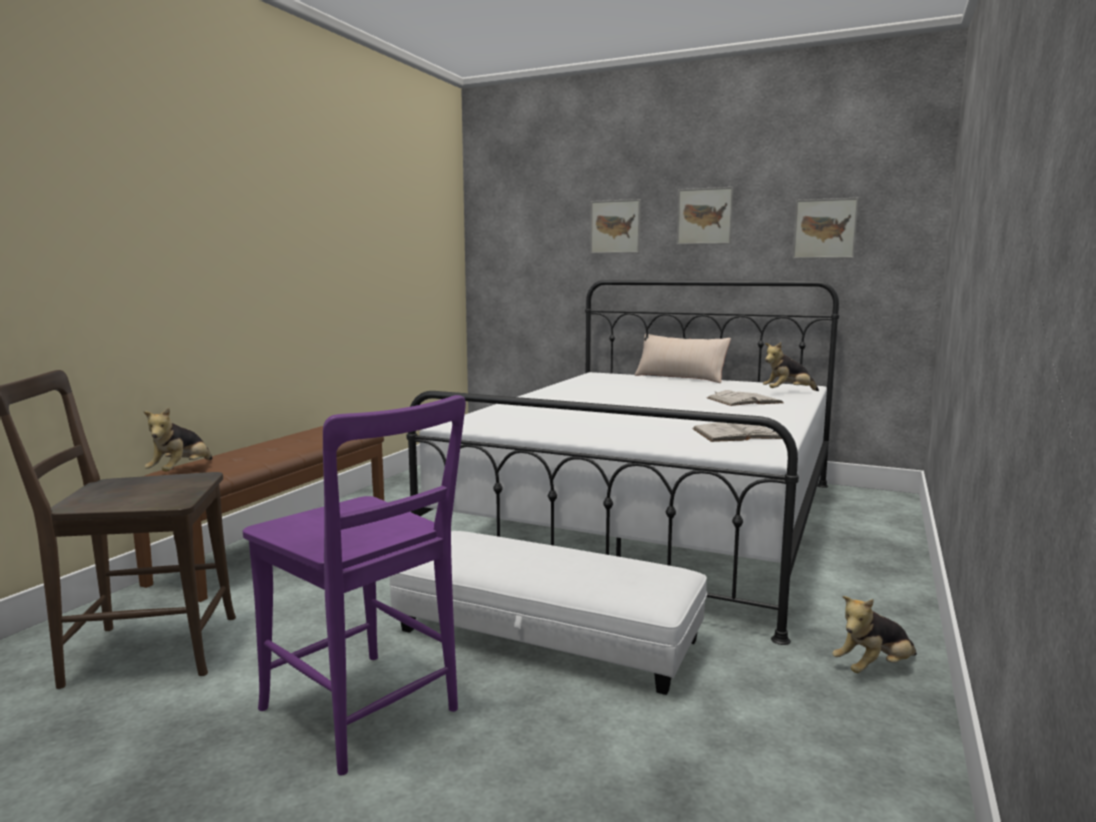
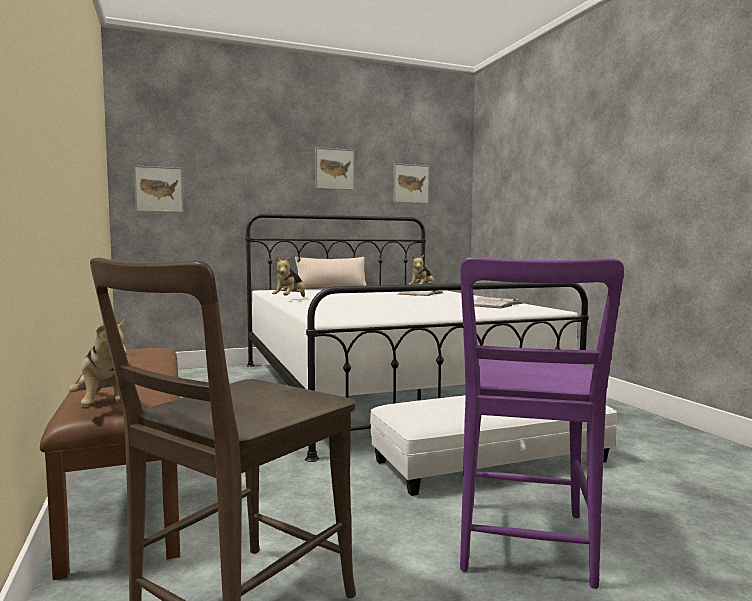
camera: 45 degrees left, 5 degrees down
(365, 714) = (523, 546): purple chair -> purple chair turned 105 degrees clockwise
(615, 227) = (265, 171): picture -> picture (159, 189)
(874, 668) = (630, 420): plush toy -> plush toy (290, 299)

